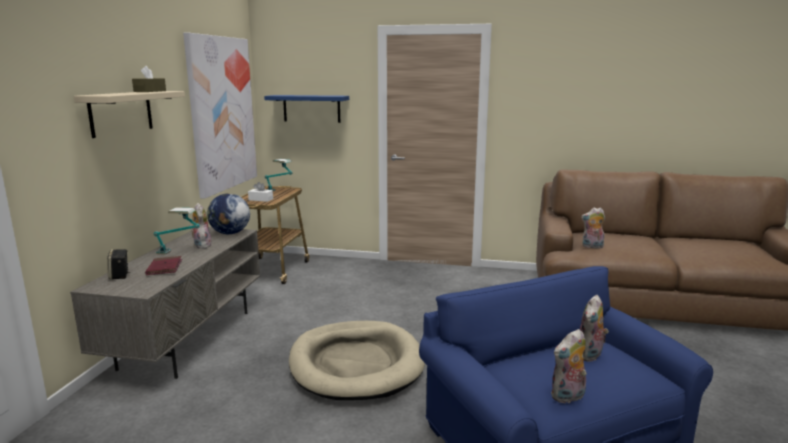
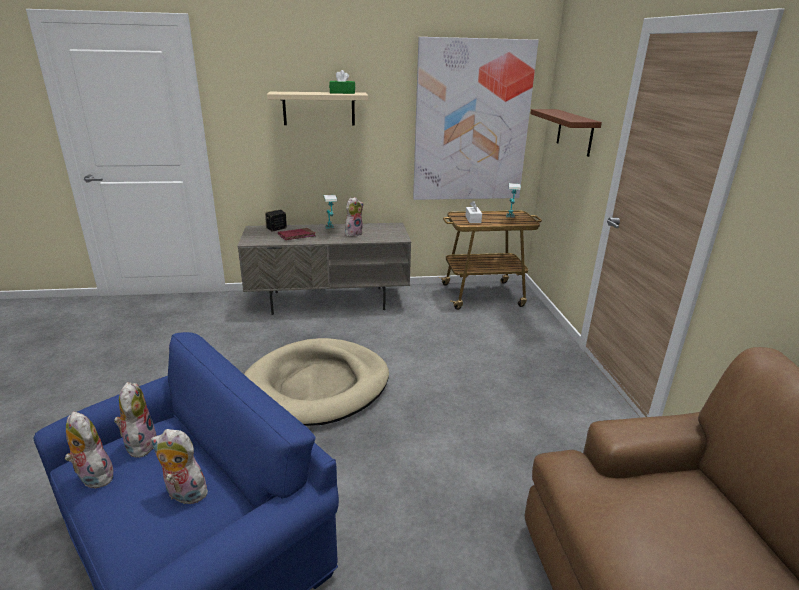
camera: 70 degrees right, 10 degrees up
(150, 91) = (342, 93): brown tissue box -> green tissue box
(230, 233) = (391, 235): globe -> none
(311, 108) = (575, 132): blue shelf -> brown shelf
(592, 247) = (620, 495): plush toy -> plush toy (140, 444)

